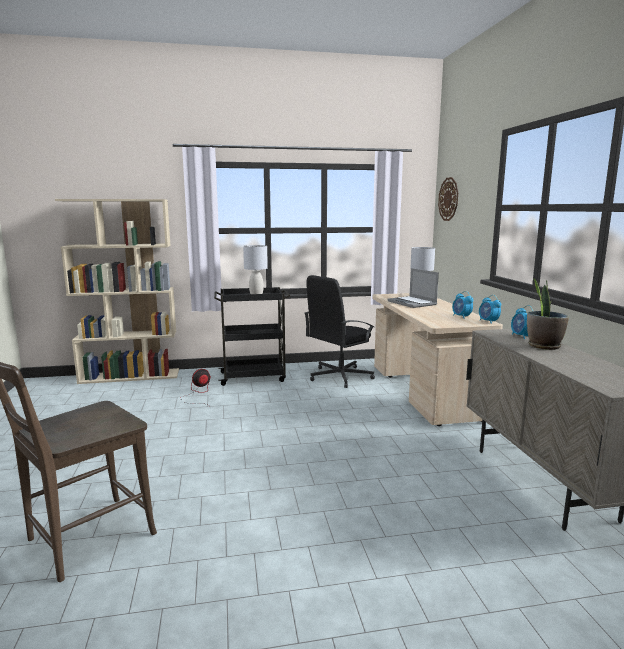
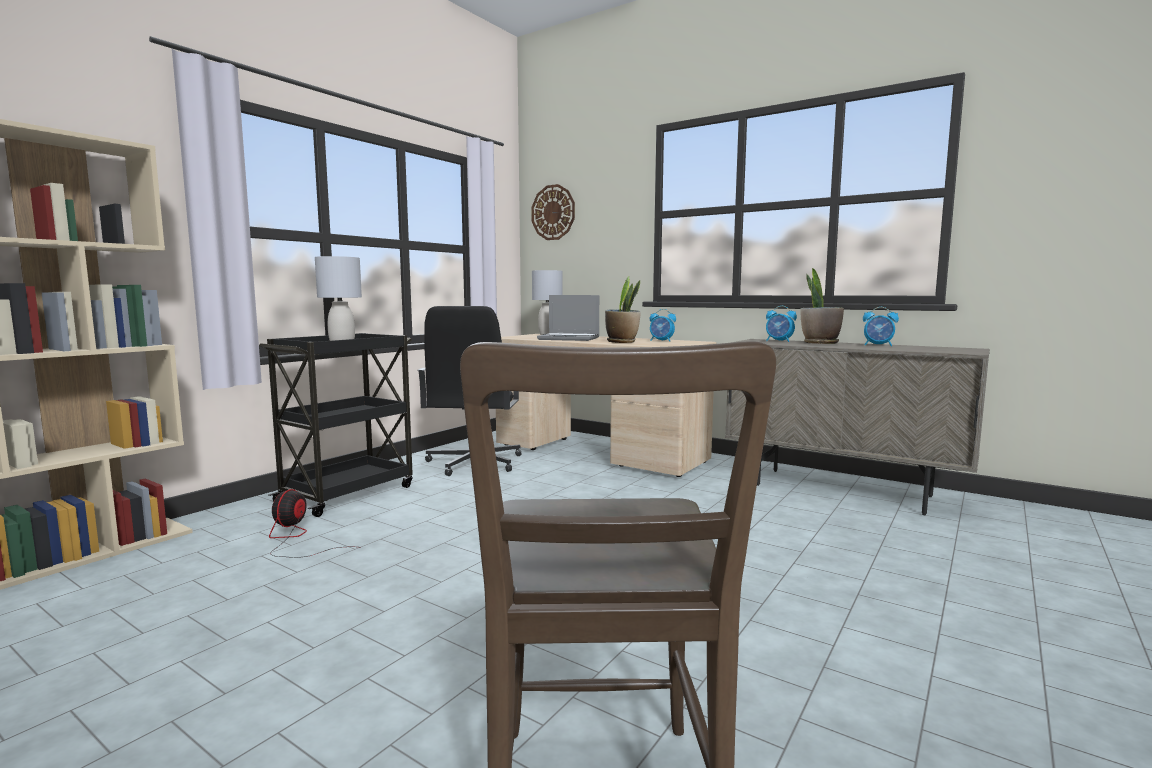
camera: 45 degrees left, 5 degrees down
(428, 313) = (622, 342): none -> potted plant
(488, 322) = (697, 341): alarm clock -> alarm clock (878, 345)

